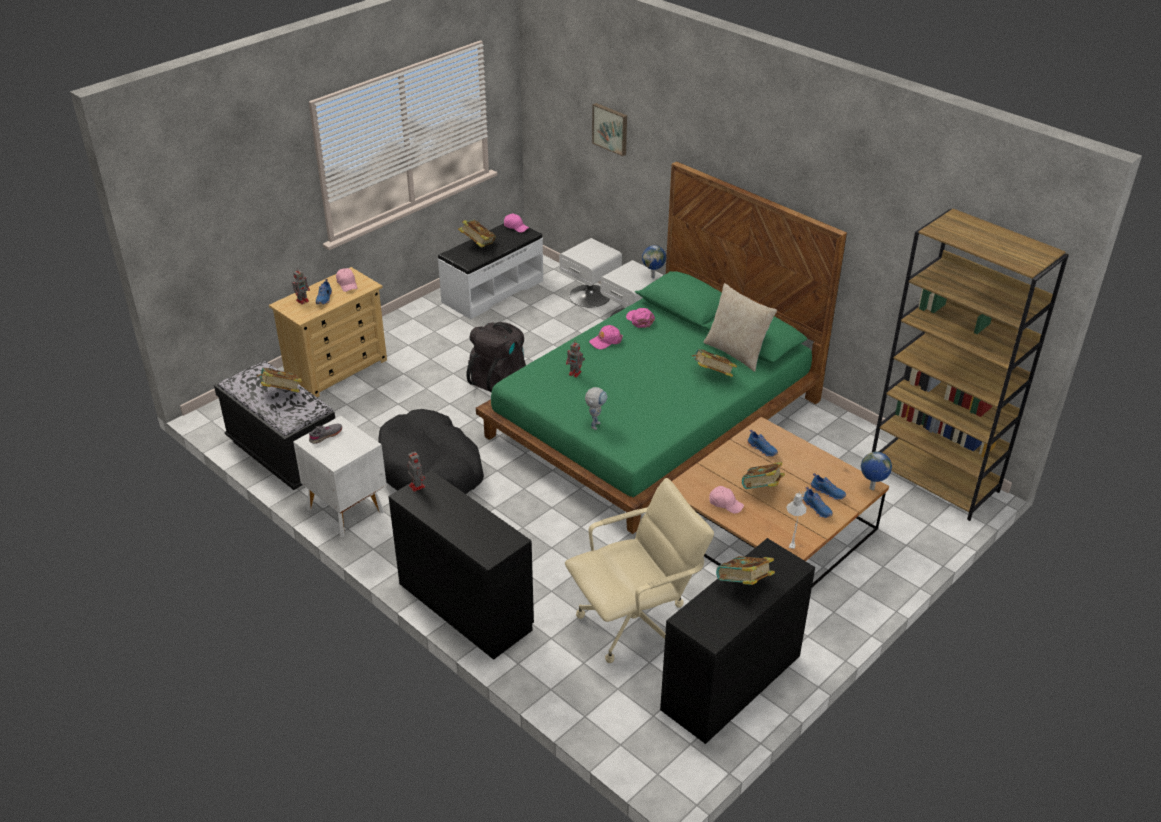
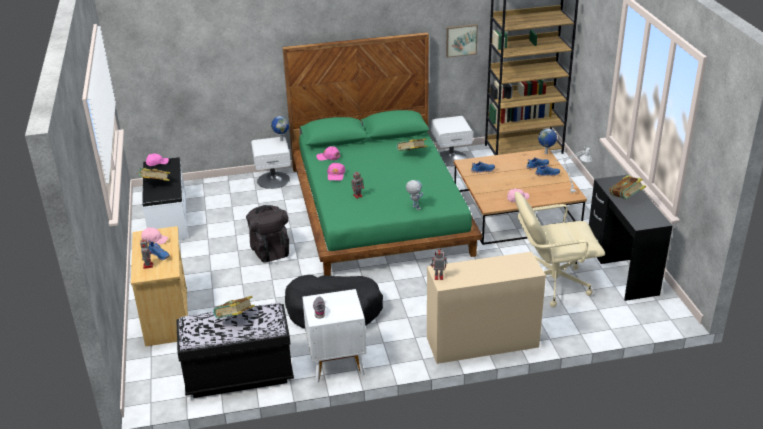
camera: 55 degrees left, 5 degrees down
(464, 606) = (482, 342): black desk -> beige desk
(590, 295) = (227, 184): white nightstand -> white nightstand (451, 158)
(611, 128) = (212, 50): picture -> picture (461, 40)
(635, 624) = (552, 284): beige office chair -> beige office chair turned 105 degrees counterclockwise
(736, 352) = (399, 140): beige pillow -> none
(761, 489) = (516, 183): book -> none

